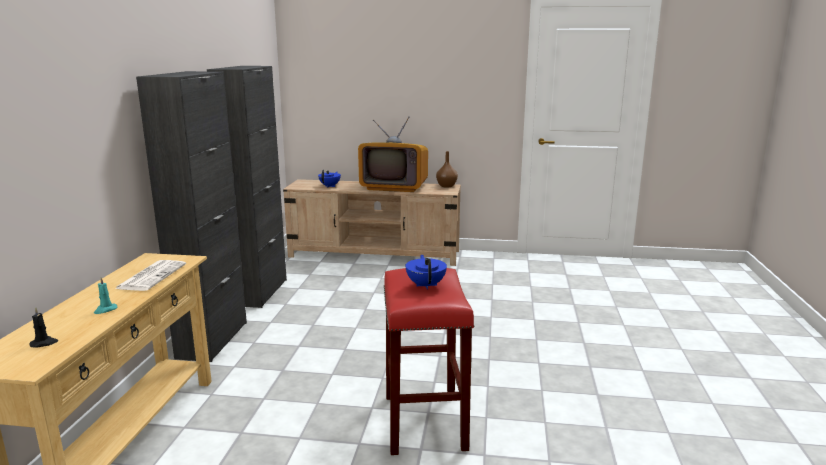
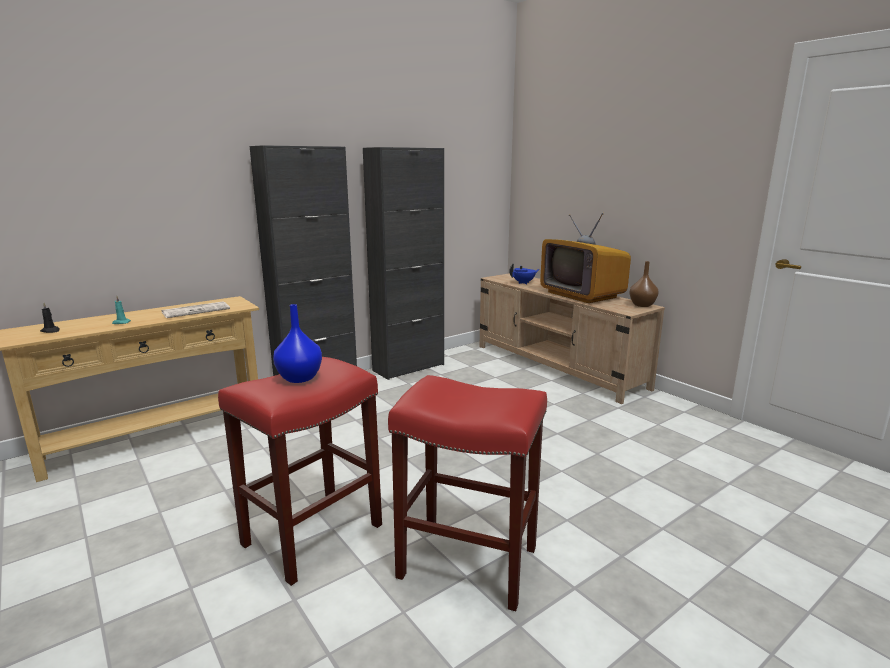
camera: 45 degrees right, 0 degrees up
(426, 285) = (300, 378): blue teapot -> blue vase
(530, 384) = (466, 562): none -> red stool

